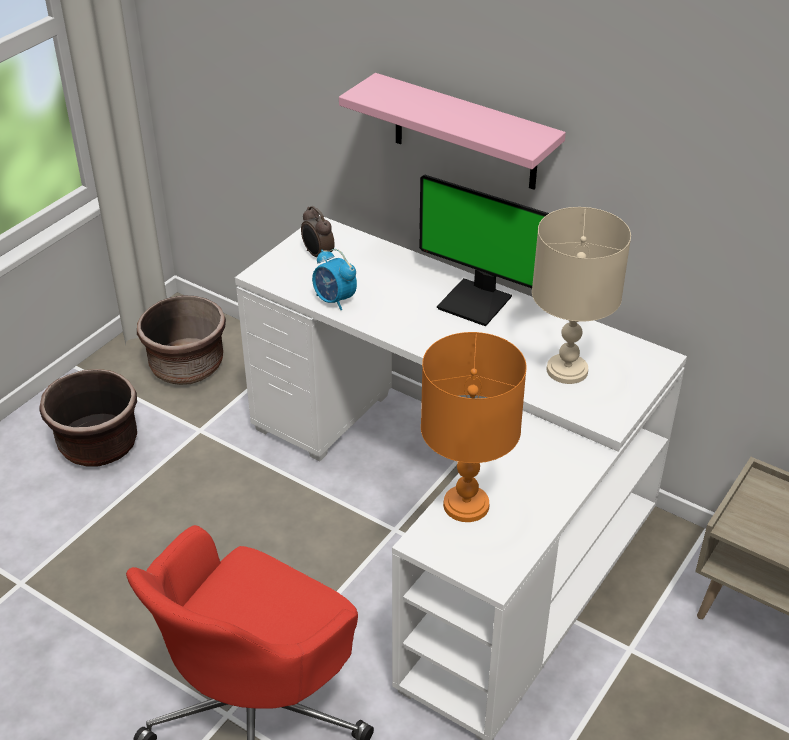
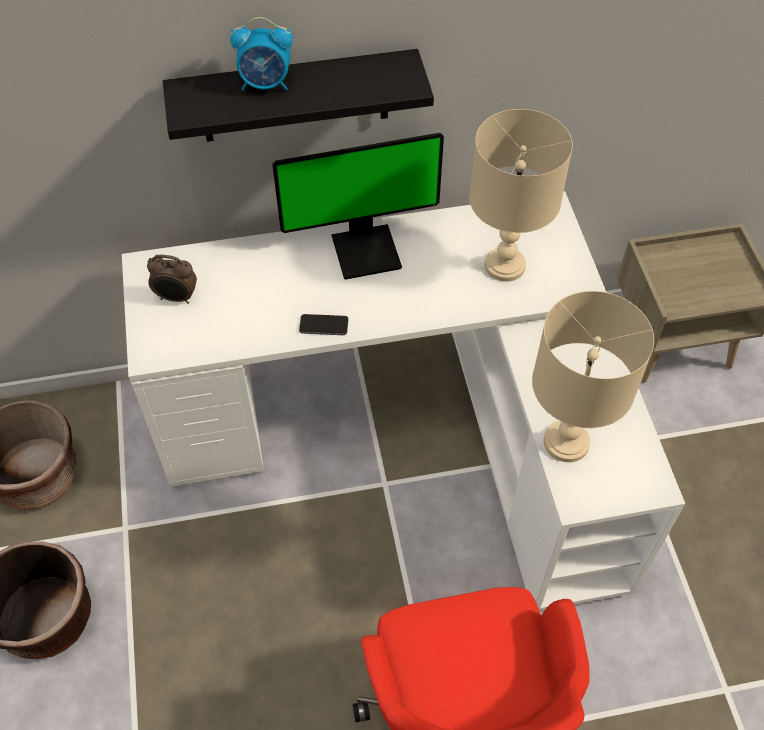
camera: 45 degrees left, 15 degrees up
(334, 300) = (250, 333): alarm clock -> alarm clock (266, 84)
(386, 325) = (324, 326): none -> phone
(465, 133) = (295, 96): pink shelf -> black shelf
(465, 504) = (565, 442): orange table lamp -> beige table lamp

